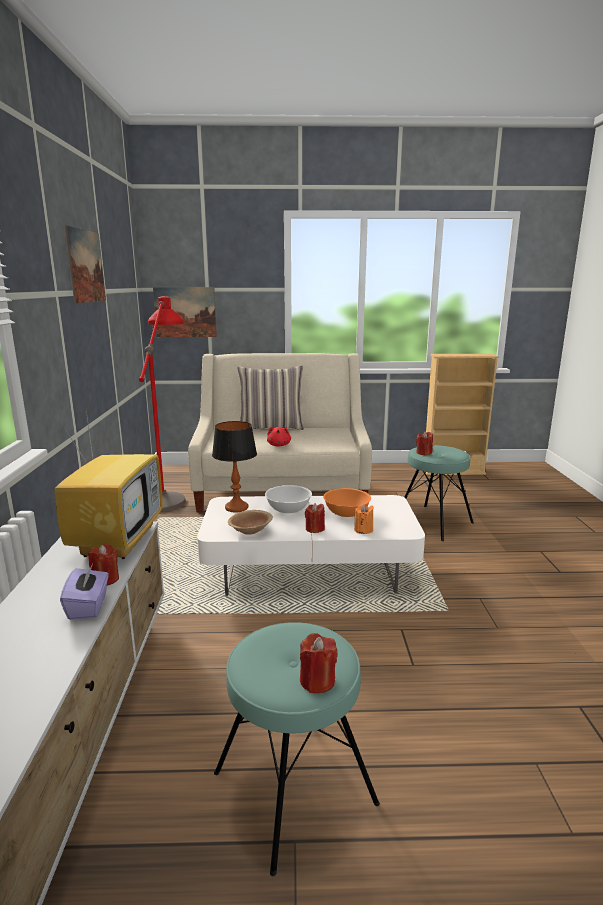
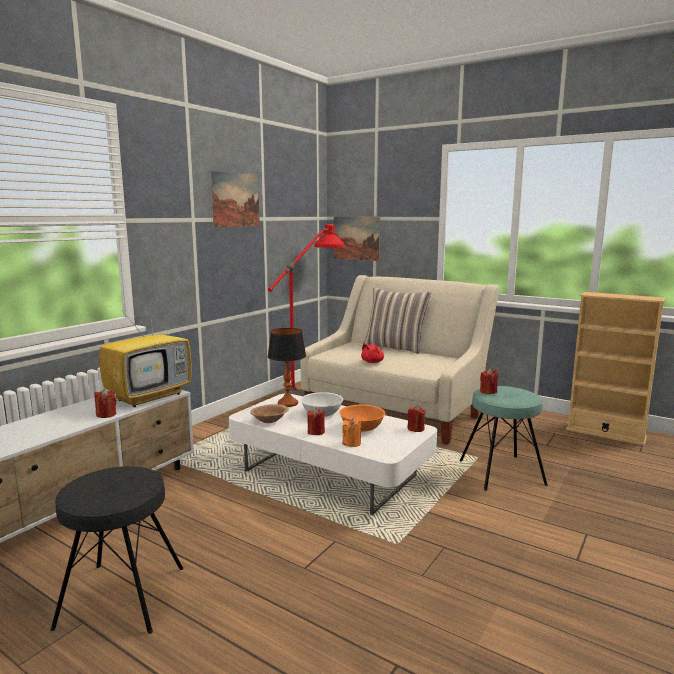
camera: 35 degrees right, 5 degrees down
(88, 606) = (75, 425): purple tissue box -> none
(294, 787) = (122, 596): turquoise stool -> black stool
(317, 681) = (98, 500): red candle -> red candle (415, 429)

